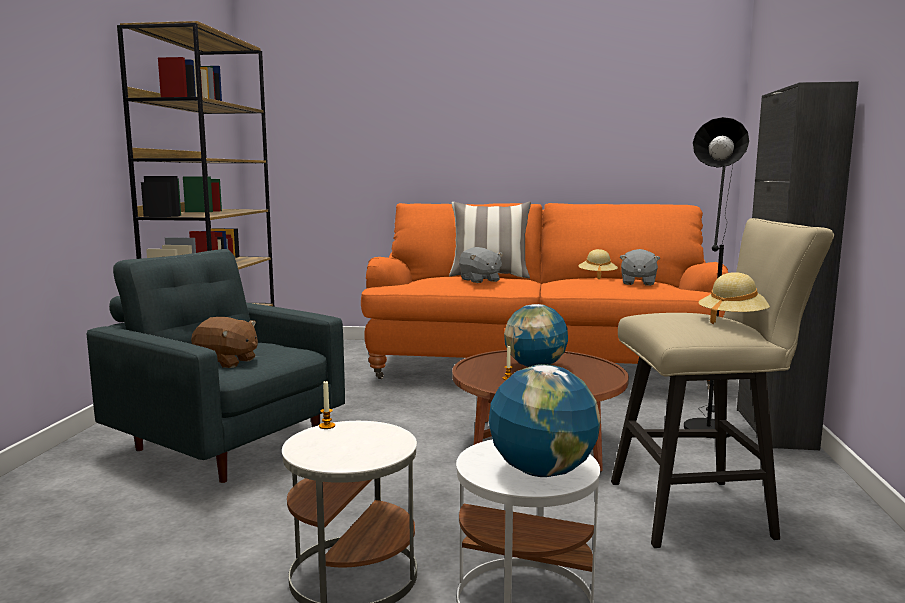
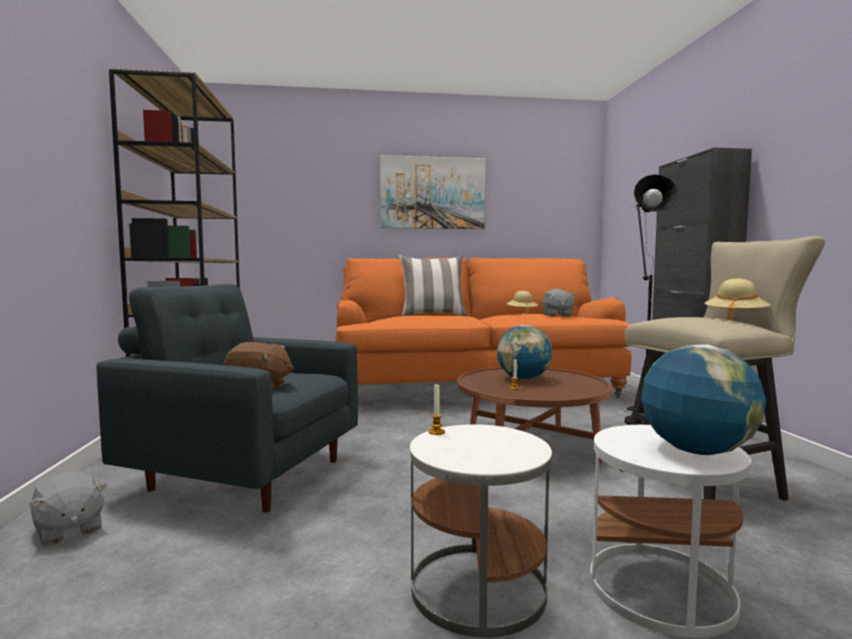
camera: 15 degrees left, 5 degrees down
(479, 280) = (435, 316): grey plush toy -> grey plush toy (68, 530)
(508, 119) = (433, 193): none -> picture

